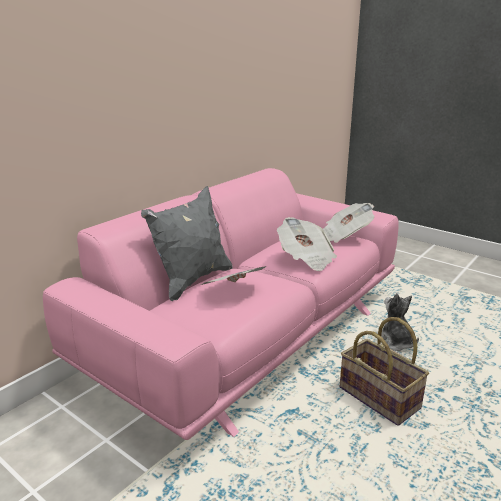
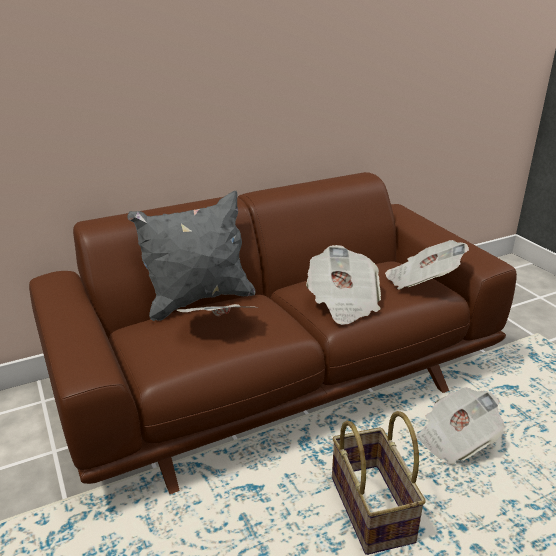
camera: 25 degrees right, 5 degrees up
(250, 335) = (278, 377): pink sofa -> brown sofa
(396, 342) = (454, 440): plush toy -> newspaper

